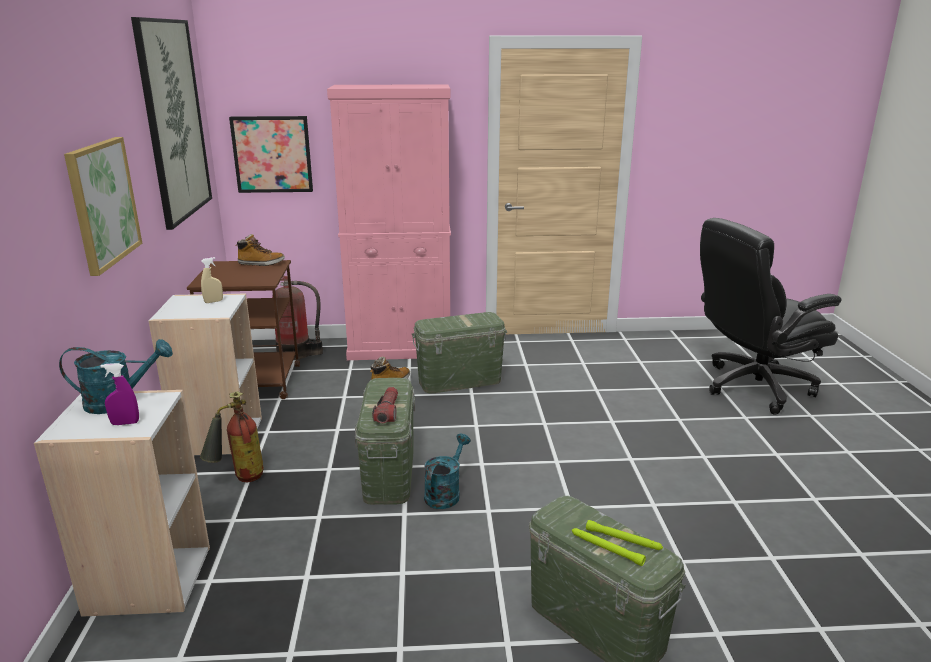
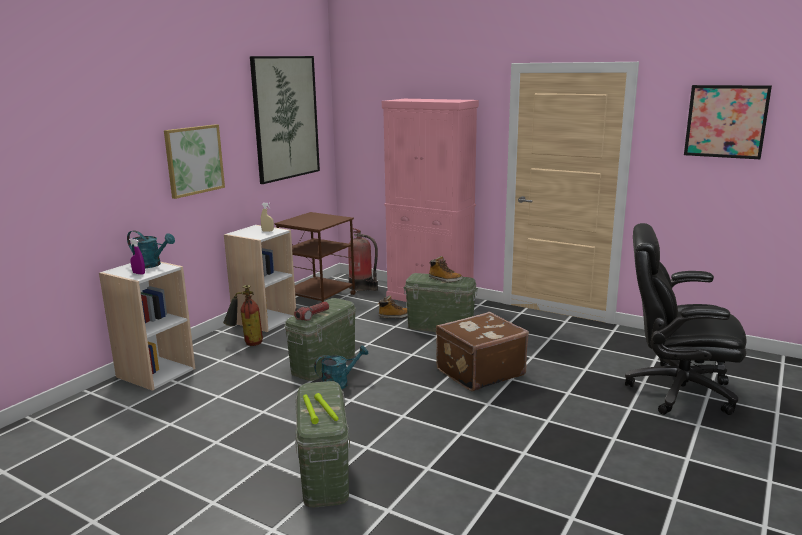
camera: 35 degrees right, 5 degrees down
(261, 264) = (333, 217): boot -> boot (445, 280)
(272, 154) = (366, 145): picture -> picture (726, 121)
(572, 423) = (479, 372): none -> brown suitcase

